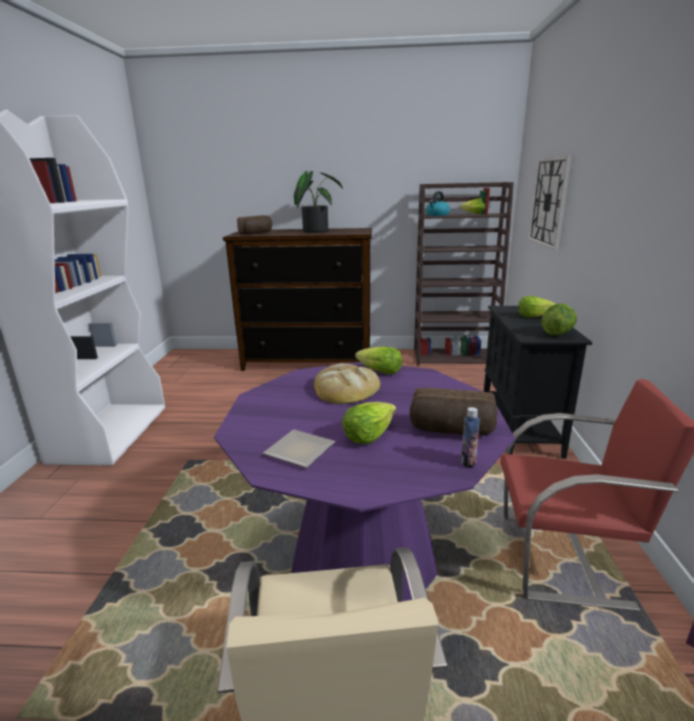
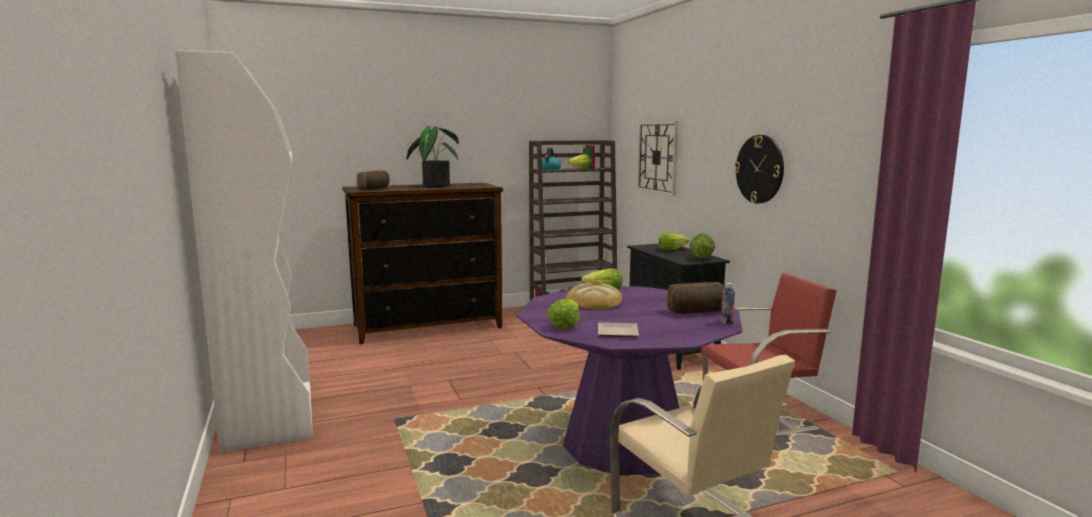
camera: 25 degrees left, 10 degrees down
(368, 435) = (649, 320): lettuce -> lettuce (565, 325)
(646, 222) = (759, 169): none -> wall clock

